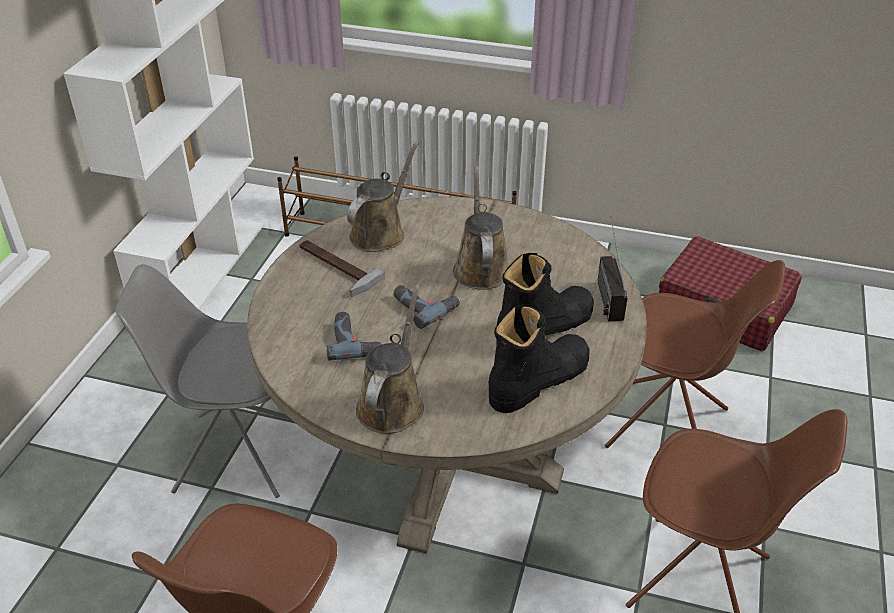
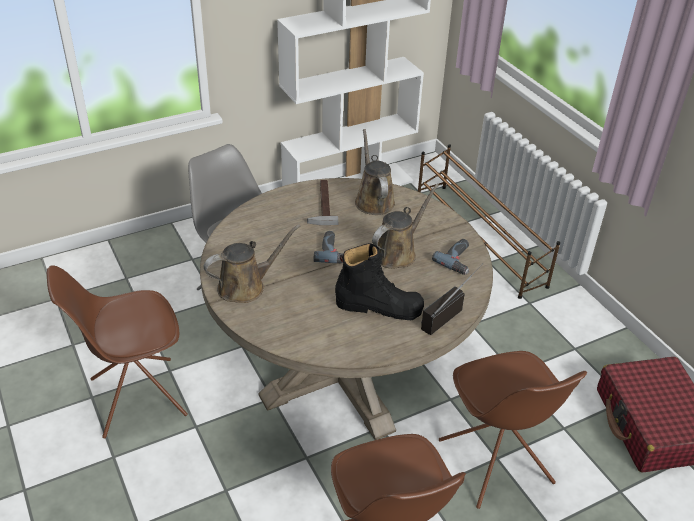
camera: 45 degrees right, 0 degrees up
(355, 341) = (275, 246): power drill -> power drill (459, 260)
(380, 232) = (373, 200): brown watering can -> brown watering can turned 90 degrees counterclockwise
(538, 380) = (331, 329): black boot -> none

